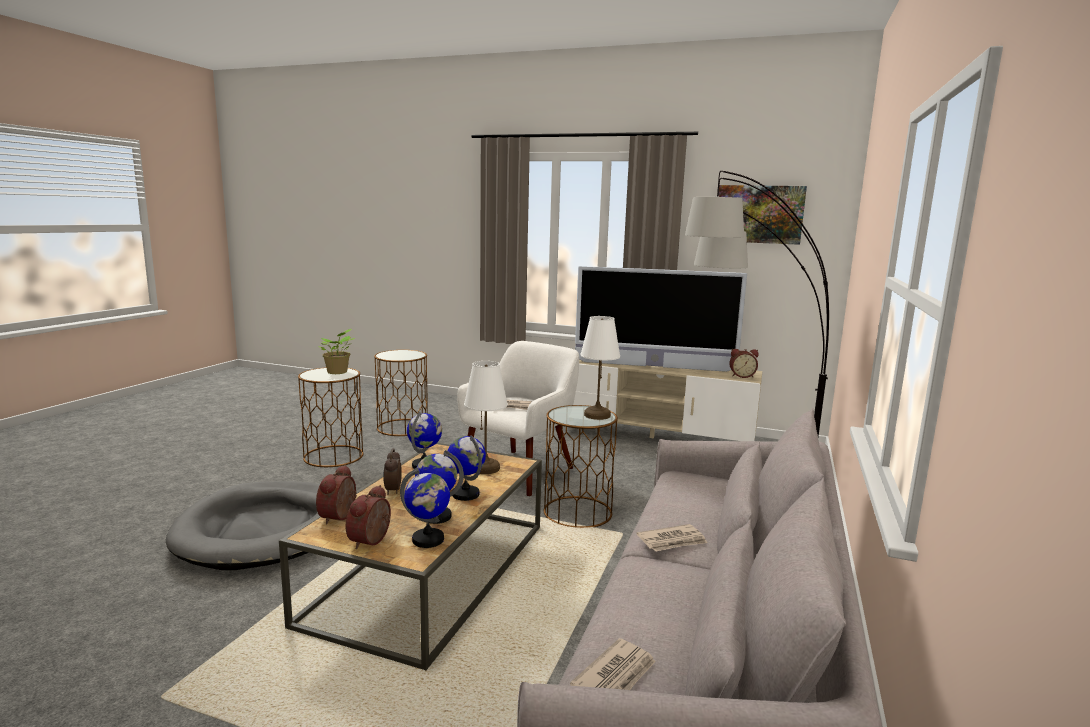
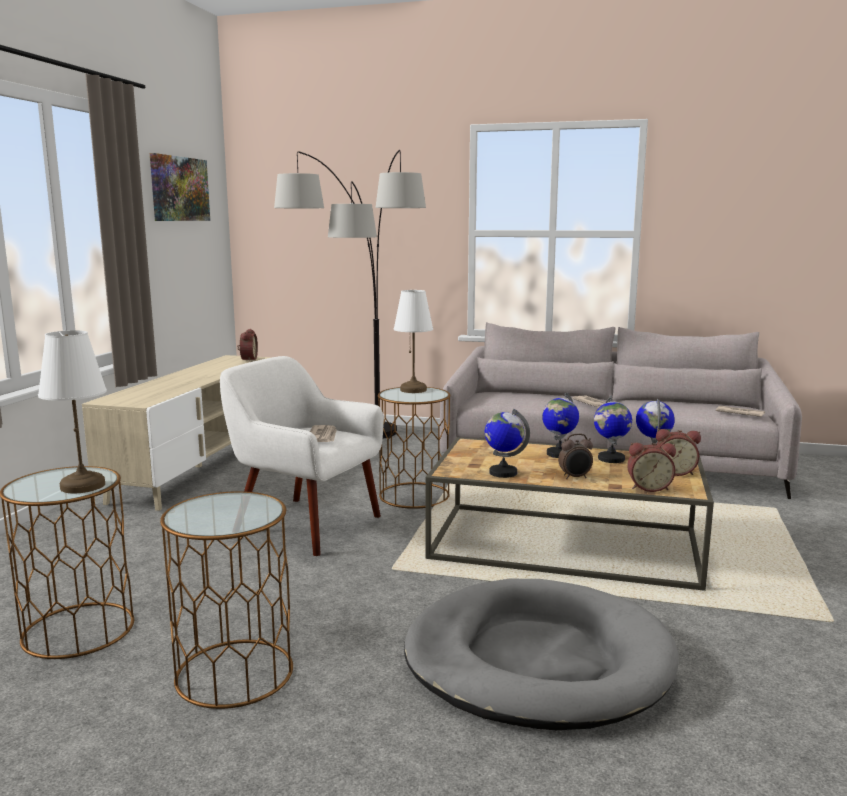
camera: 95 degrees left, 0 degrees up
(338, 372) = (215, 507): potted plant -> none
(485, 468) = (492, 452): white table lamp -> white table lamp (82, 486)
(654, 366) = (197, 377): television -> none

